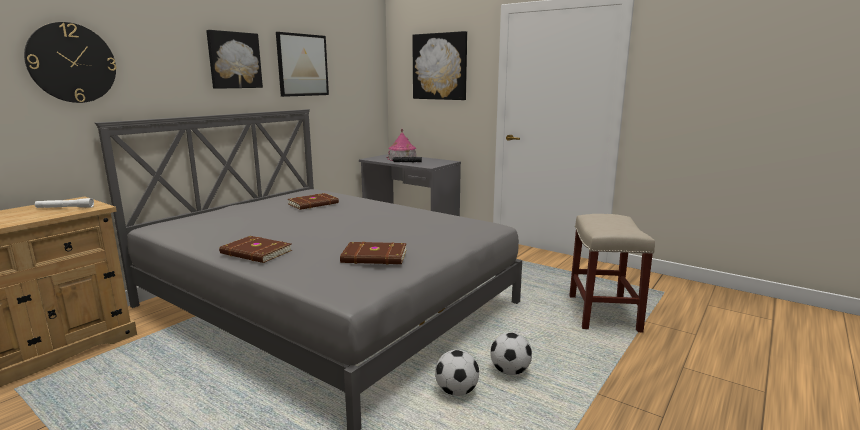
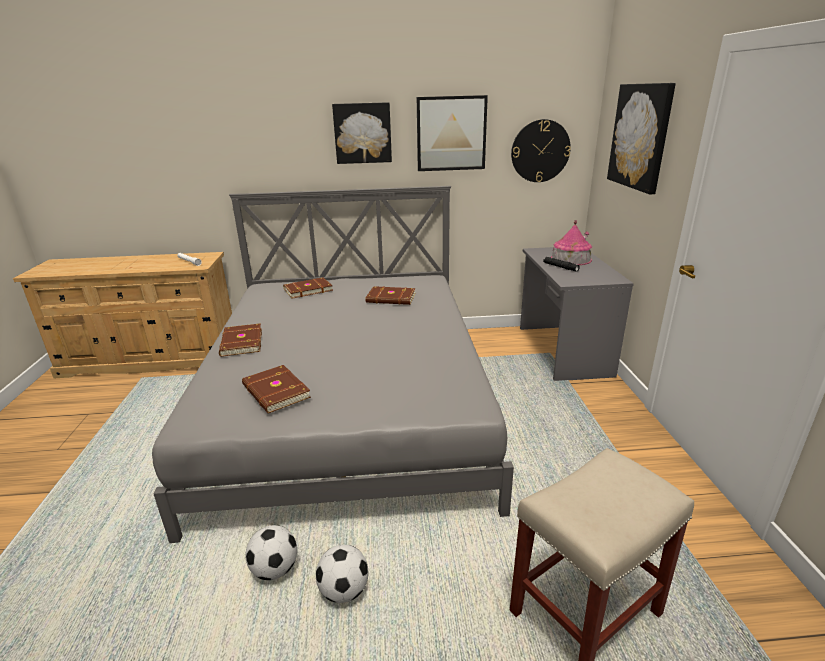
camera: 50 degrees right, 10 degrees up
(72, 63) = (215, 144): wall clock -> wall clock (540, 151)
(218, 216) = (307, 289): none -> brown book

